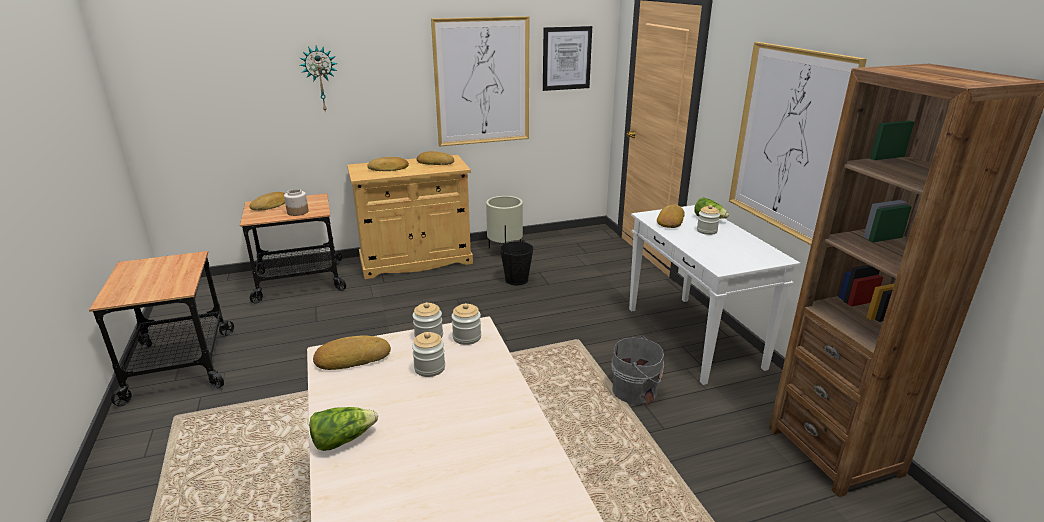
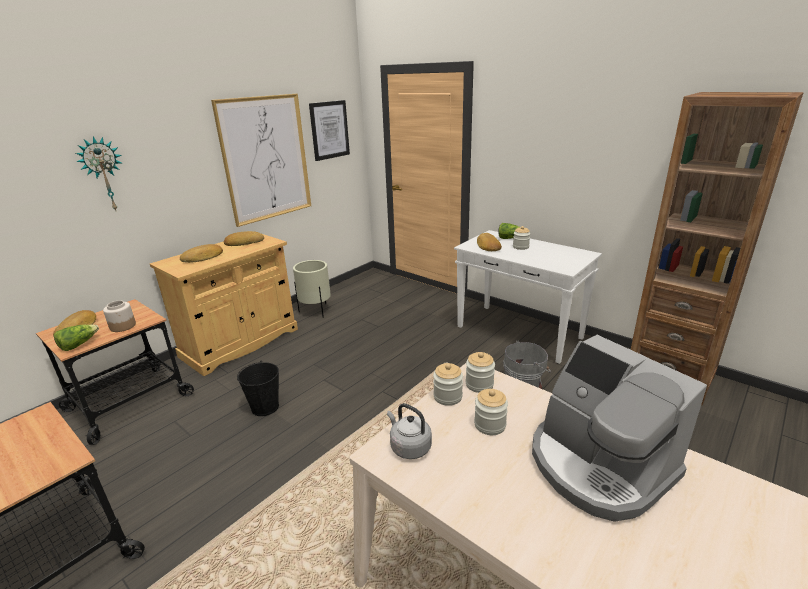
camera: 30 degrees left, 0 degrees up
(343, 439) = (517, 532): lettuce -> lettuce (79, 344)
(352, 357) = (409, 447): bread -> grey kettle
(467, 431) = (598, 465): none -> coffee machine
(517, 280) = (349, 331): black bucket -> black bucket (265, 407)
(788, 141) = (573, 166): picture -> none

